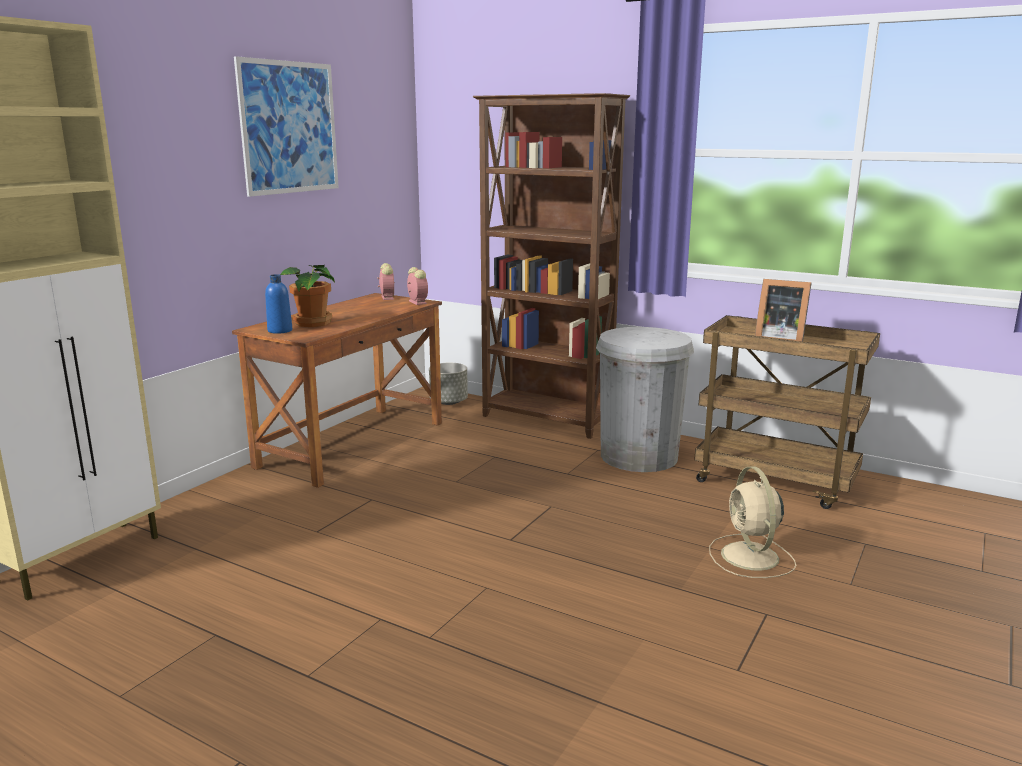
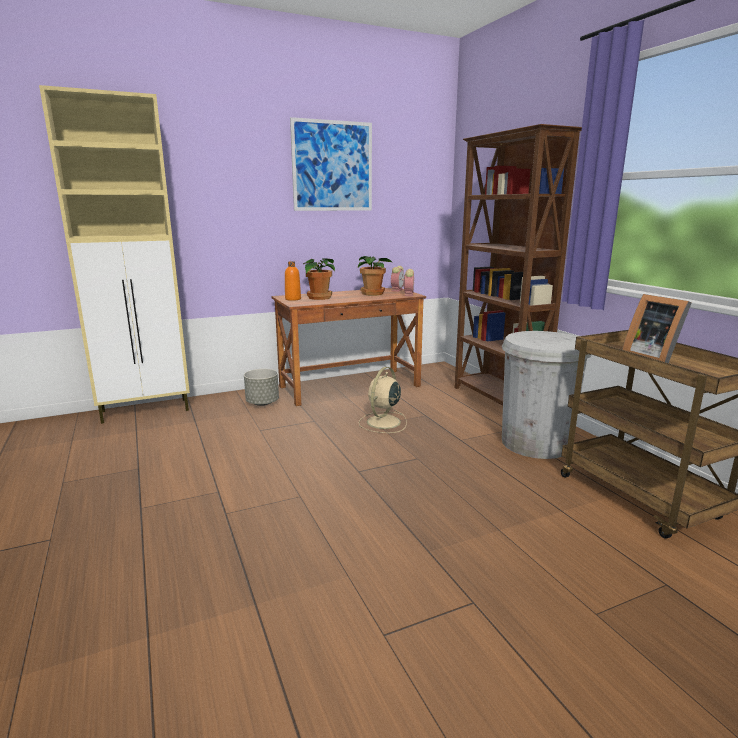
camera: 35 degrees right, 0 degrees up
(280, 331) = (293, 299): blue bottle -> orange bottle
(368, 306) = (373, 293): none -> potted plant
(448, 402) = (444, 374): grey planter -> grey planter (262, 403)
(751, 557) = (525, 551): beige fan -> beige fan (383, 422)

